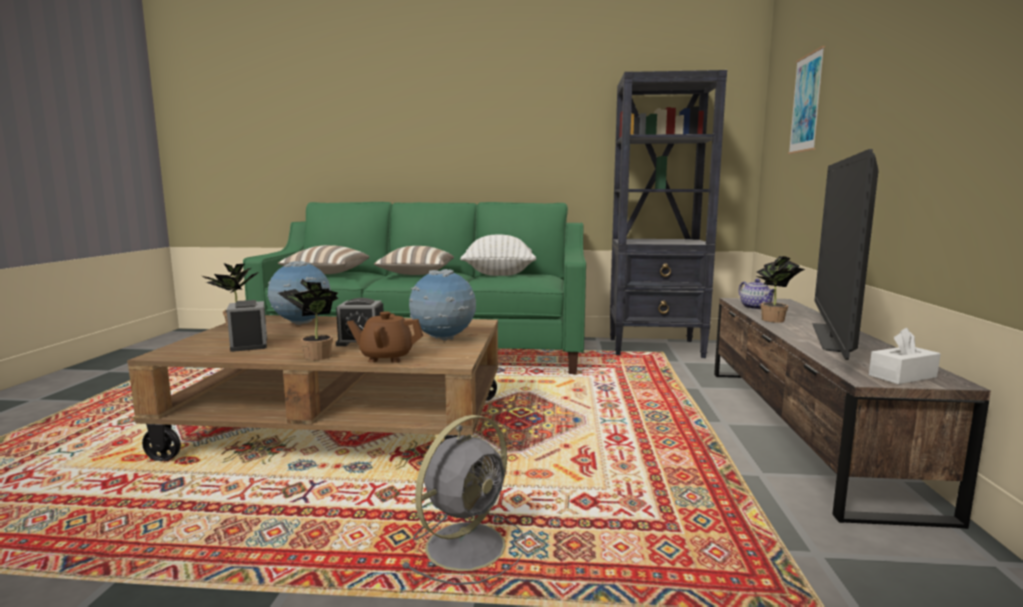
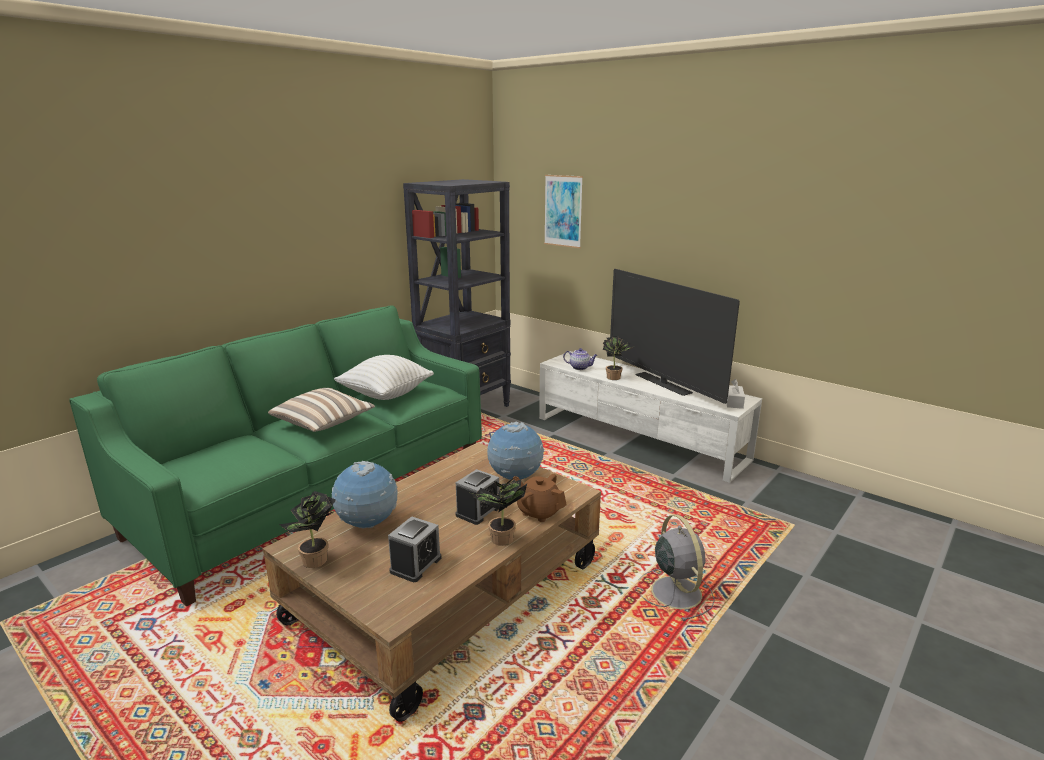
camera: 55 degrees left, 10 degrees up
(249, 344) = (416, 565): alarm clock -> alarm clock turned 105 degrees clockwise
(326, 274) = (227, 461): pillow -> none
(386, 357) = (539, 512): brown teapot -> brown teapot turned 90 degrees clockwise
(803, 429) = (639, 438): brown tv stand -> white tv stand

